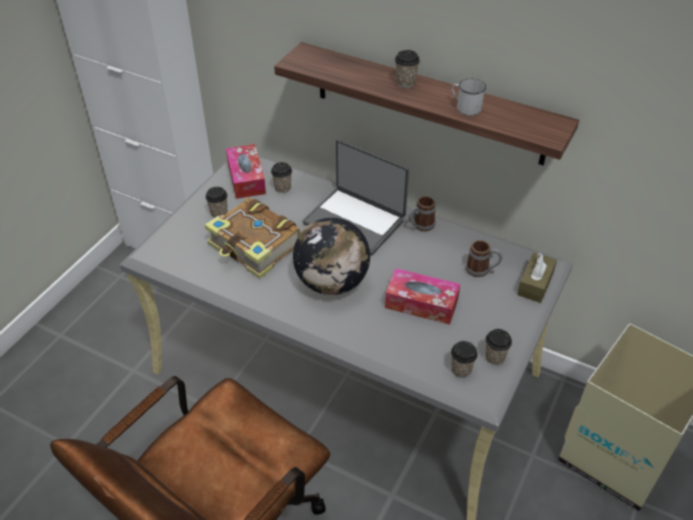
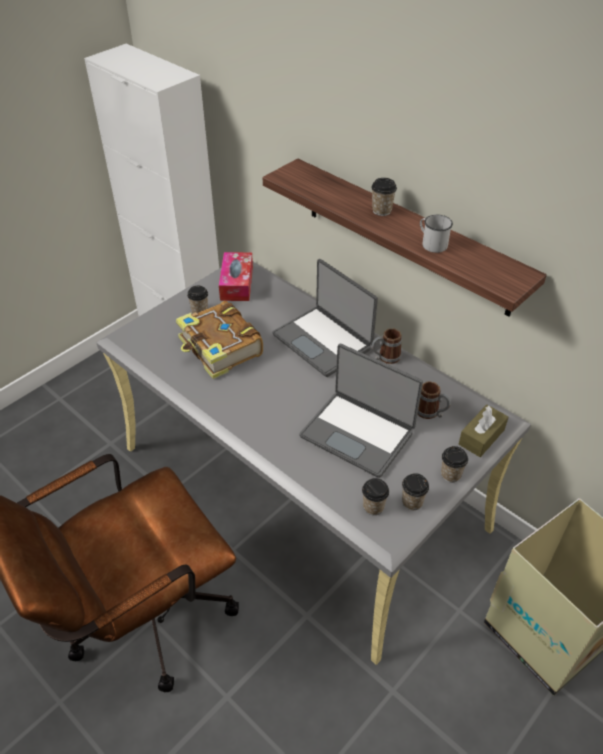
camera: 15 degrees right, 0 degrees up
(282, 188) = (266, 298): cup -> cup (450, 474)
(332, 282) = (279, 396): globe -> none
(421, 303) = (358, 433): tissue box -> laptop

